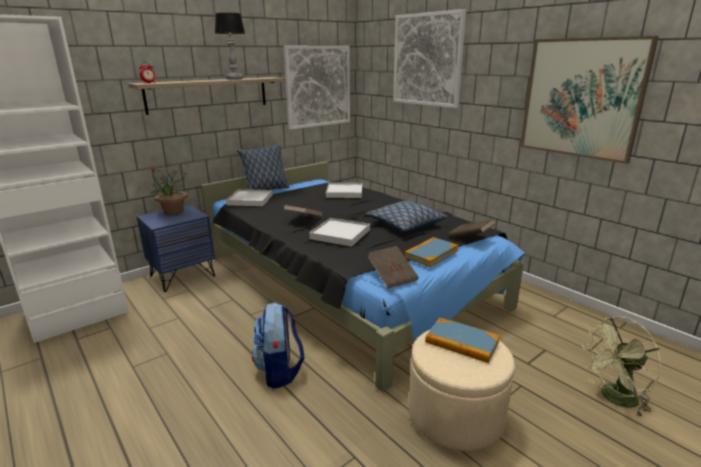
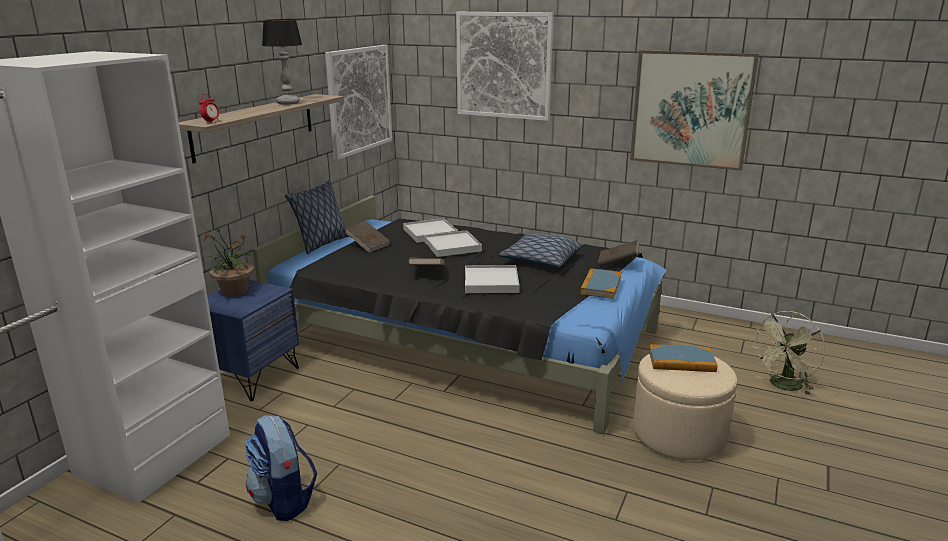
camera: 25 degrees left, 0 degrees up
(250, 200) = (324, 259): white tray -> white tray (452, 246)
(280, 371) = (487, 445): backpack -> backpack (284, 500)
(392, 277) = (587, 315): brown book -> brown book (368, 245)

